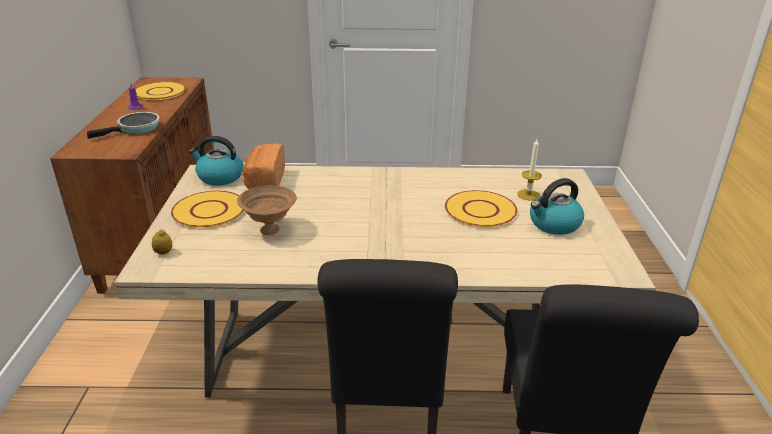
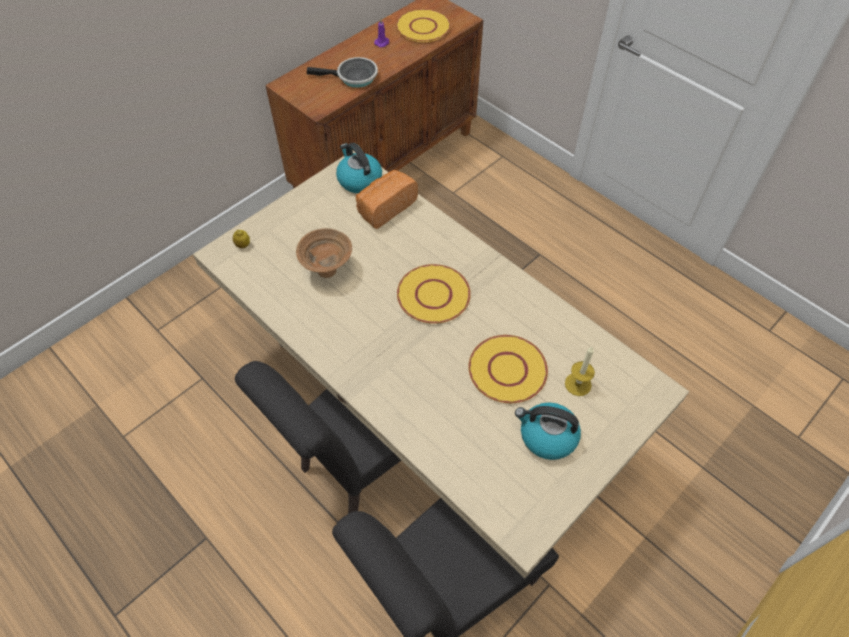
camera: 45 degrees right, 25 degrees up
(208, 211) = (311, 218): yellow plate -> yellow plate (433, 295)

